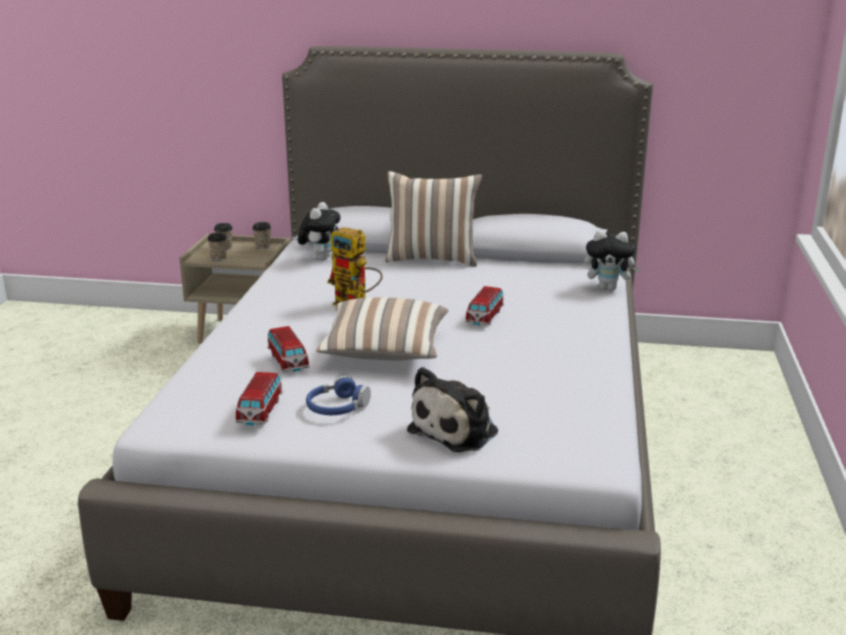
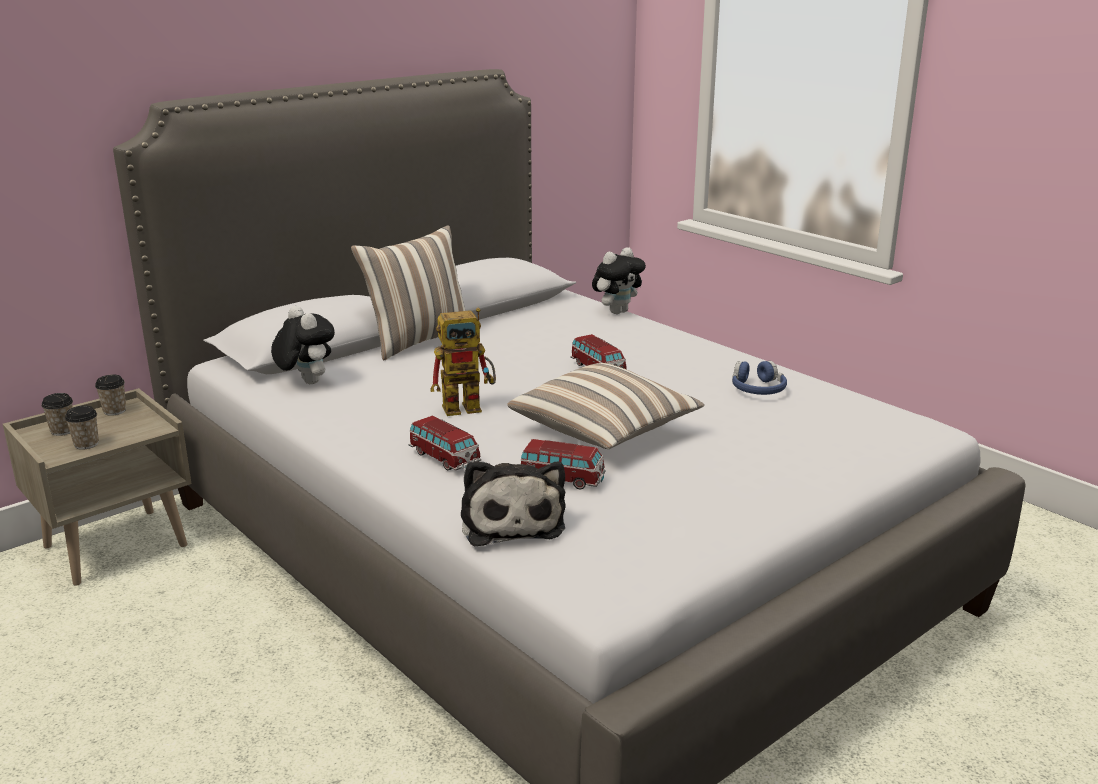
camera: 50 degrees left, 0 degrees up
(260, 411) = (662, 530): toy car -> toy car (444, 458)
(337, 407) = (698, 492): blue headphones -> blue headphones (757, 389)
(457, 430) = (812, 459): plush toy -> plush toy (511, 521)

